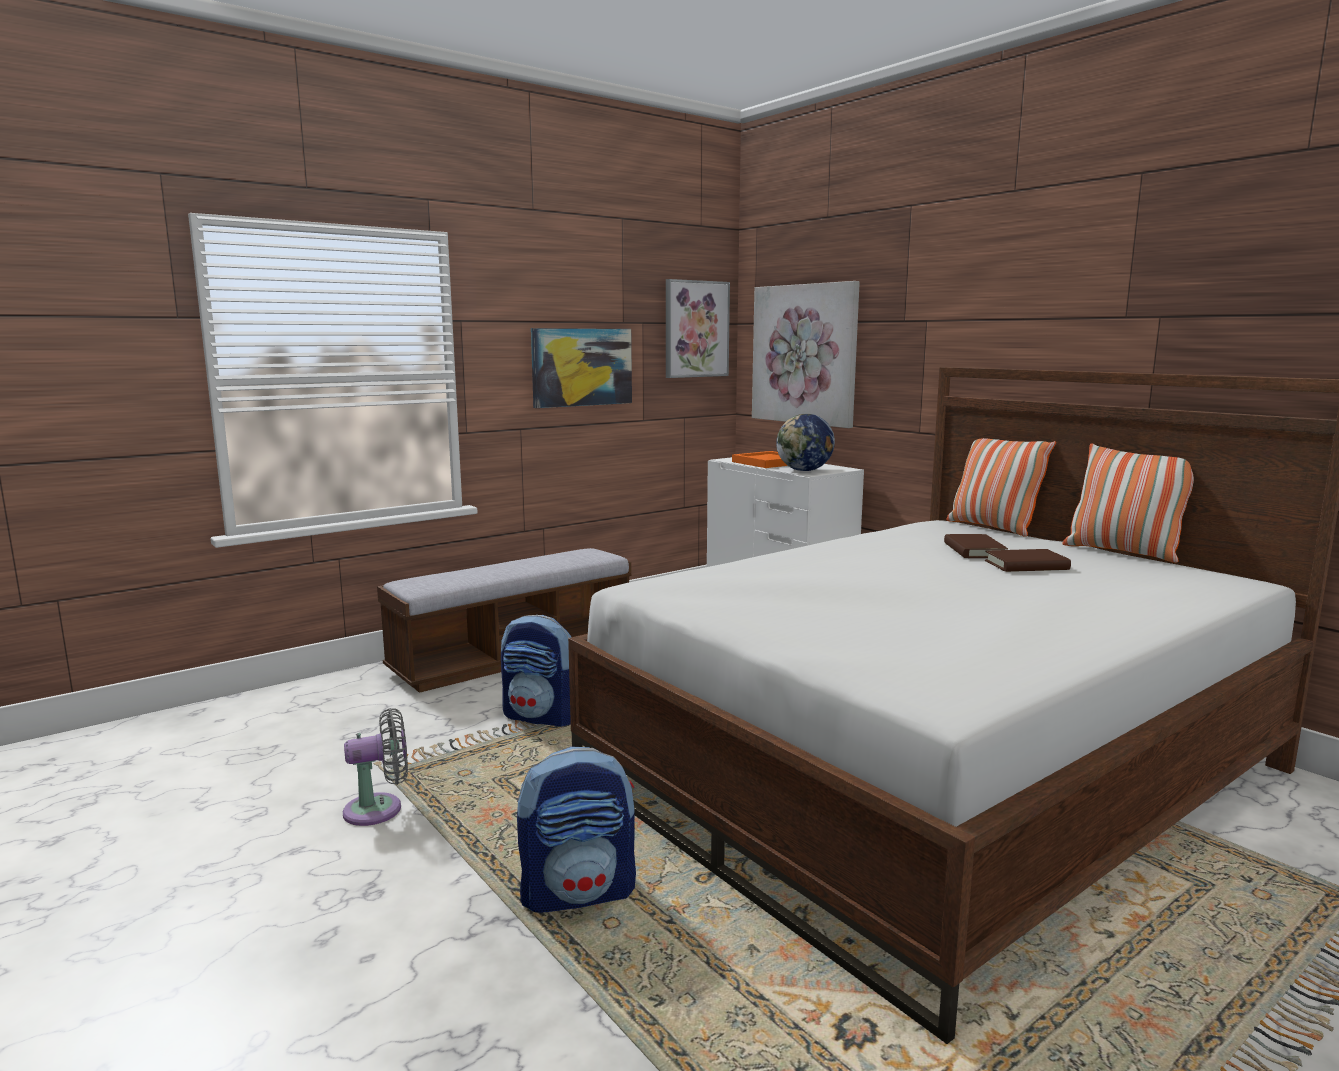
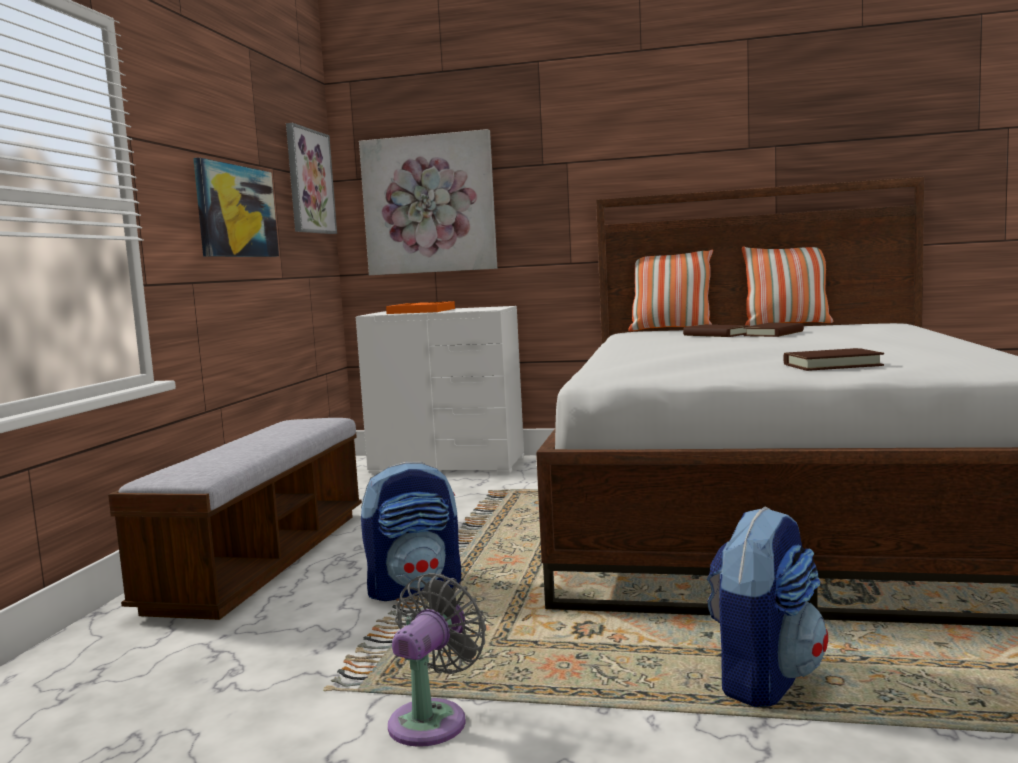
camera: 40 degrees left, 5 degrees down
(804, 470) = (477, 309): globe -> none
(824, 632) = (832, 365): none -> brown book

